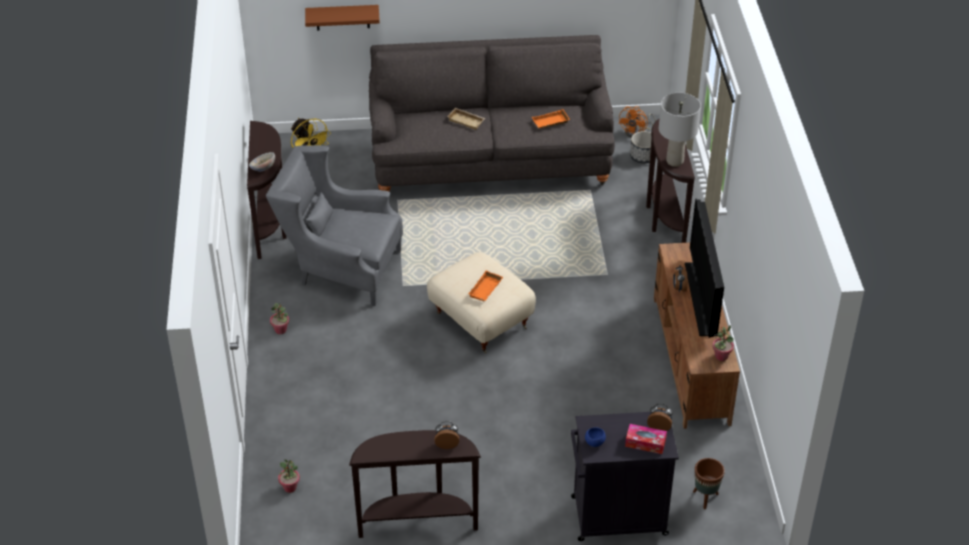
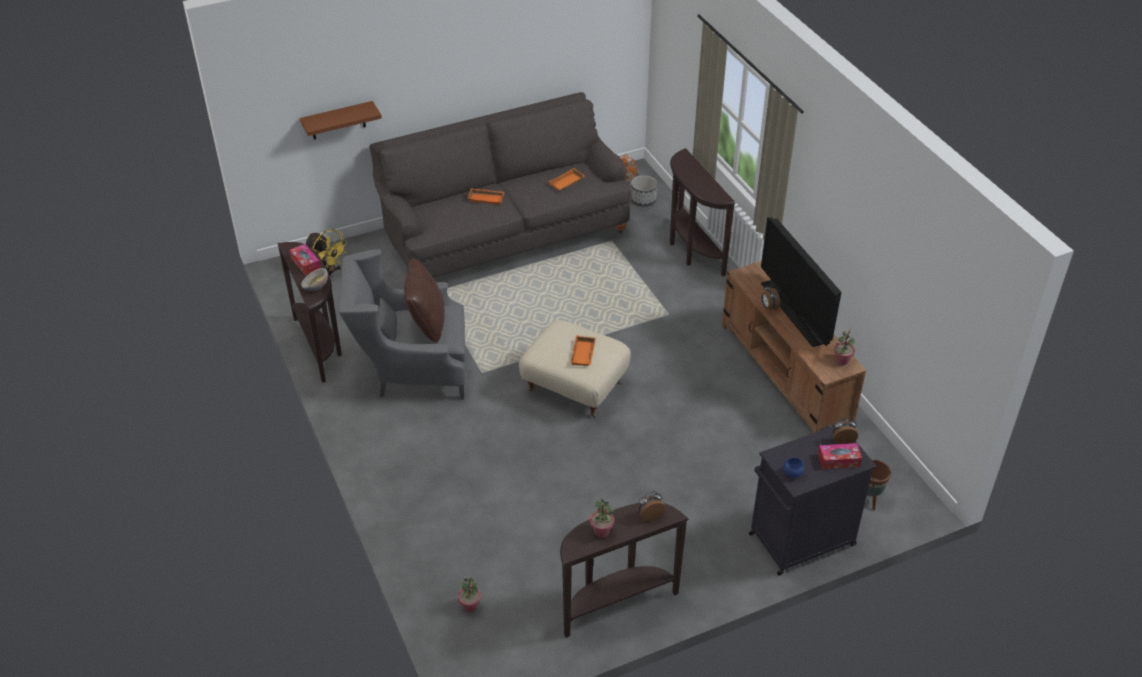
camera: 20 degrees left, 0 degrees up
(265, 145) = (305, 263): none -> tissue box
(281, 330) = (381, 447): potted plant -> potted plant (601, 531)
(356, 226) = (427, 323): none -> brown pillow
(466, 120) = (486, 198): beige tray -> orange tray
(674, 161) = (709, 191): grey table lamp -> none

